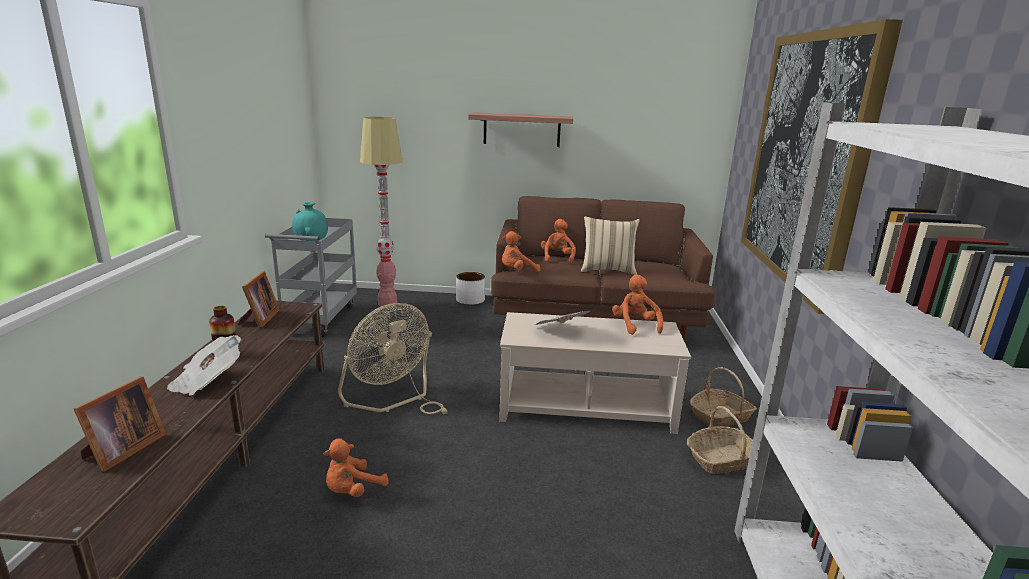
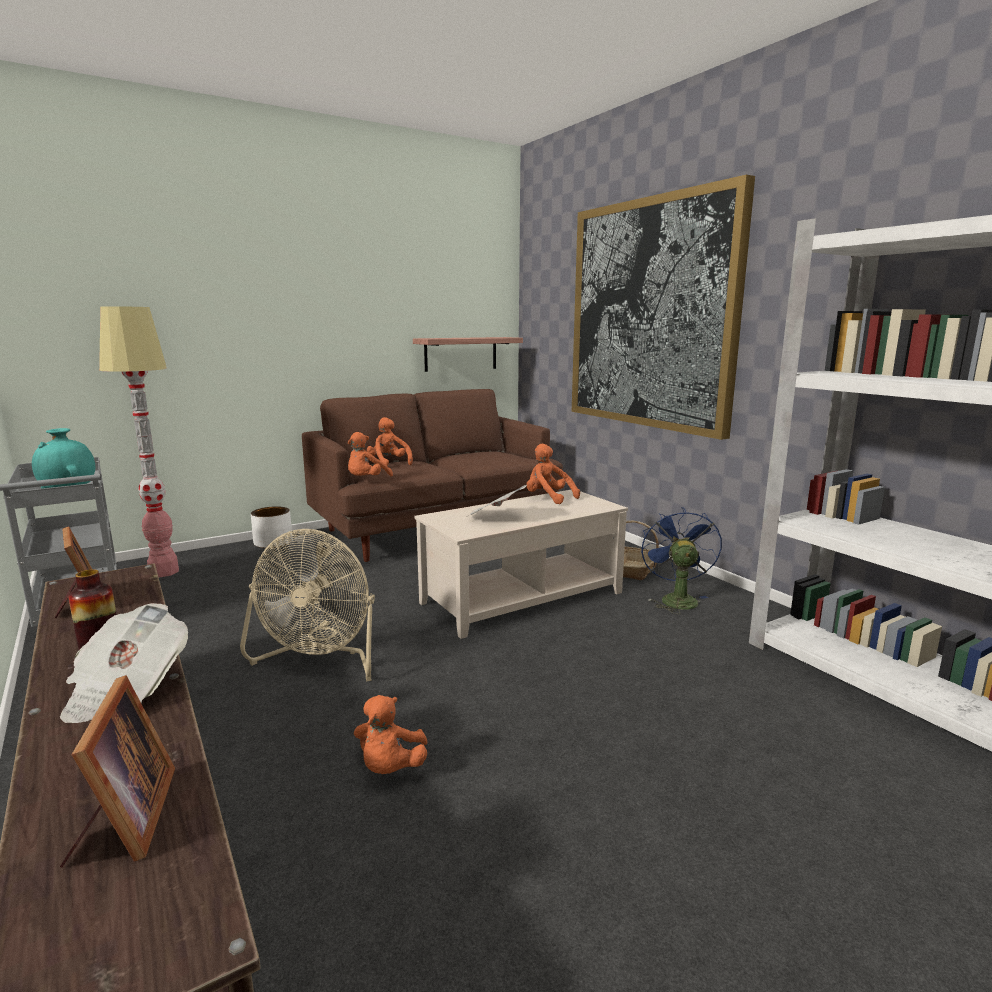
camera: 35 degrees left, 5 degrees down
(399, 398) = (318, 658): beige fan -> beige fan turned 90 degrees counterclockwise
(521, 129) = (307, 321): shelf -> shelf (460, 354)
(607, 270) = (454, 464): beige pillow -> none
(722, 459) = (676, 599): basket -> blue fan

